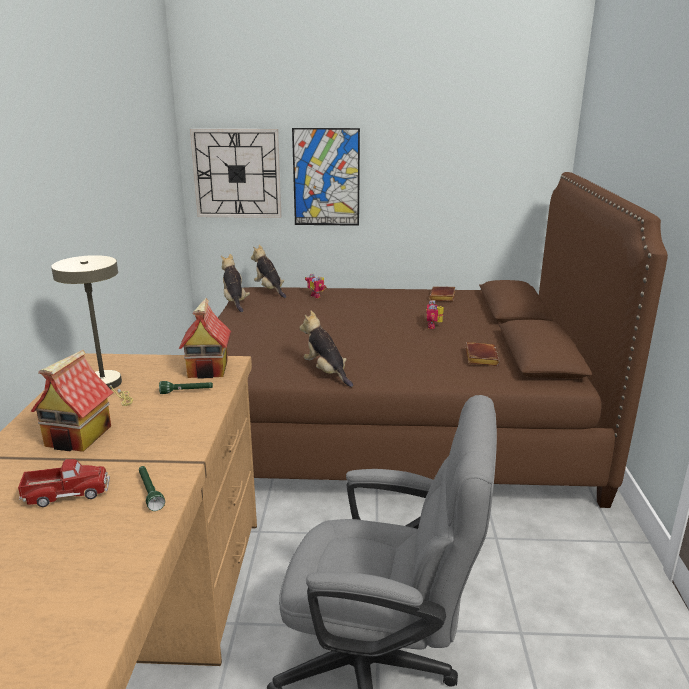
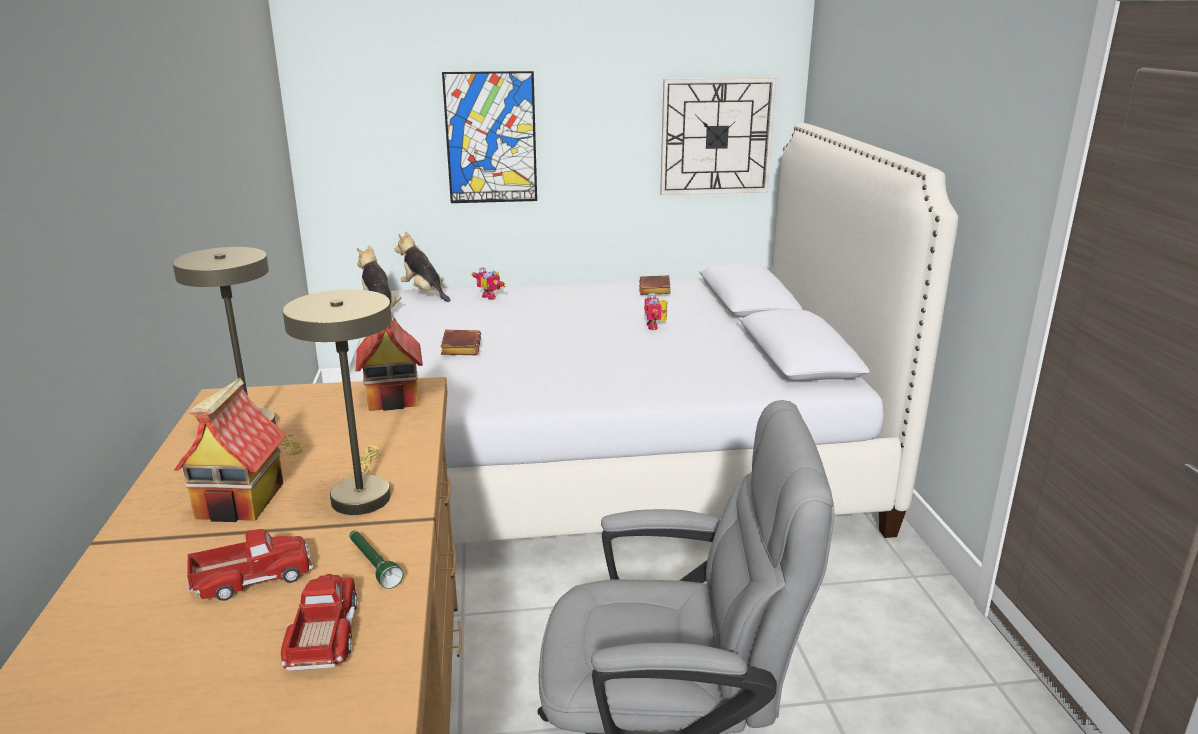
camera: 10 degrees left, 0 degrees up
(99, 539) = (324, 634): none -> toy truck
(160, 438) = (361, 493): none -> beige table lamp
(187, 392) = (375, 429): green flashlight -> none
(237, 173) = (367, 136): wall clock -> wall clock (716, 136)
(326, 373) = (534, 394): plush toy -> none
(389, 424) = (602, 459): brown bed -> white bed
(479, 357) = (725, 361): brown book -> brown book (459, 347)

